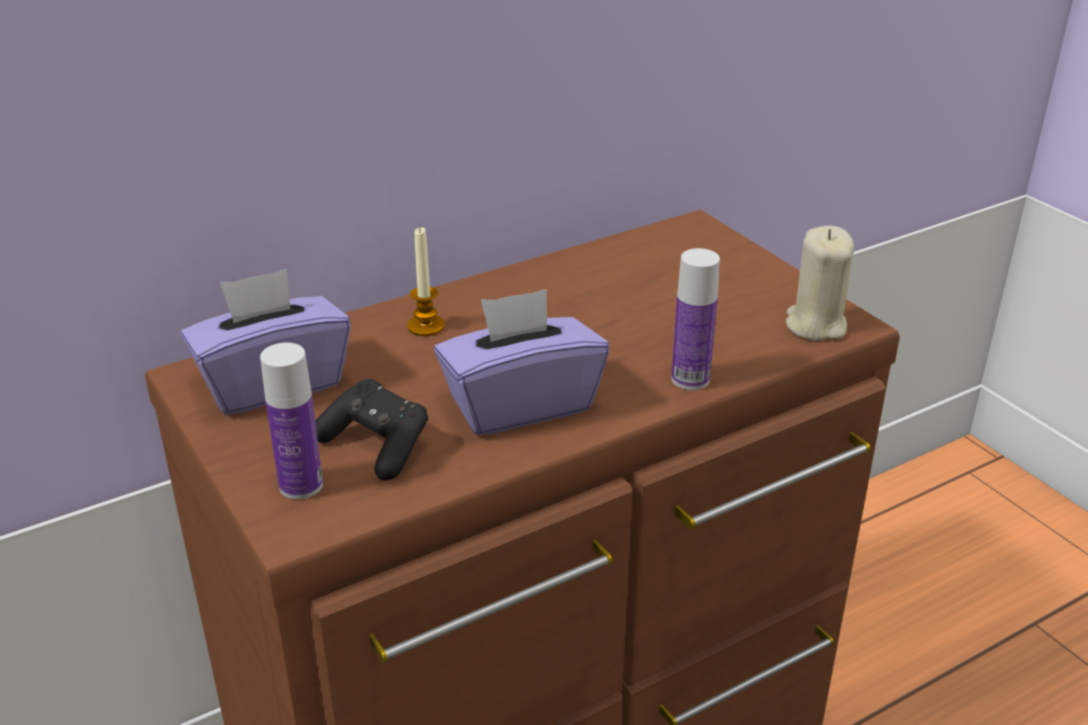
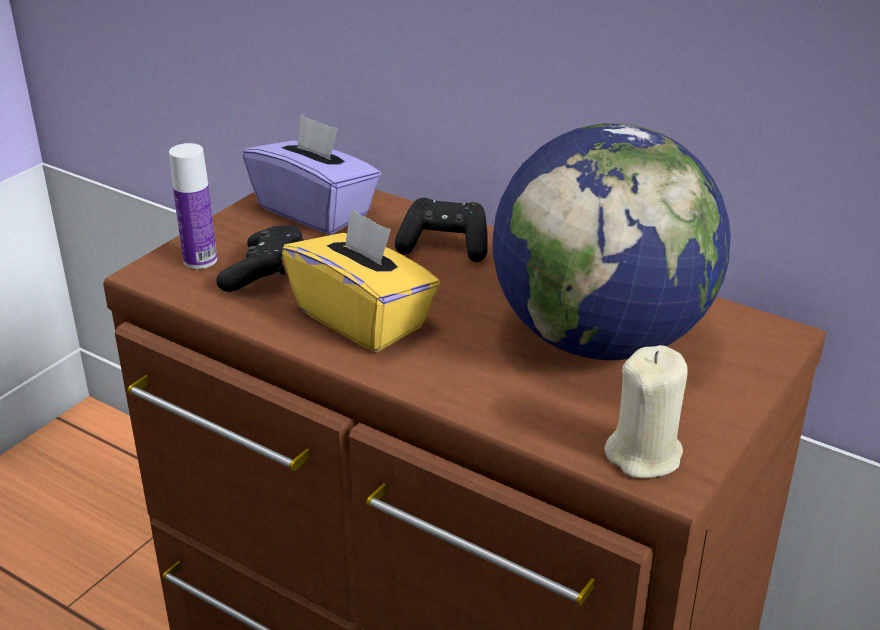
camera: 65 degrees right, 0 degrees up
(426, 326) = (444, 246): candle -> black game controller
(520, 404) = (363, 319): purple tissue box -> yellow tissue box
(648, 296) = (601, 339): none -> globe
(690, 379) = (470, 396): bottle -> none

